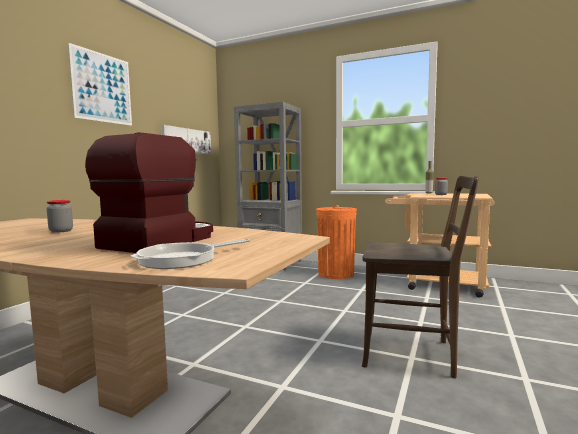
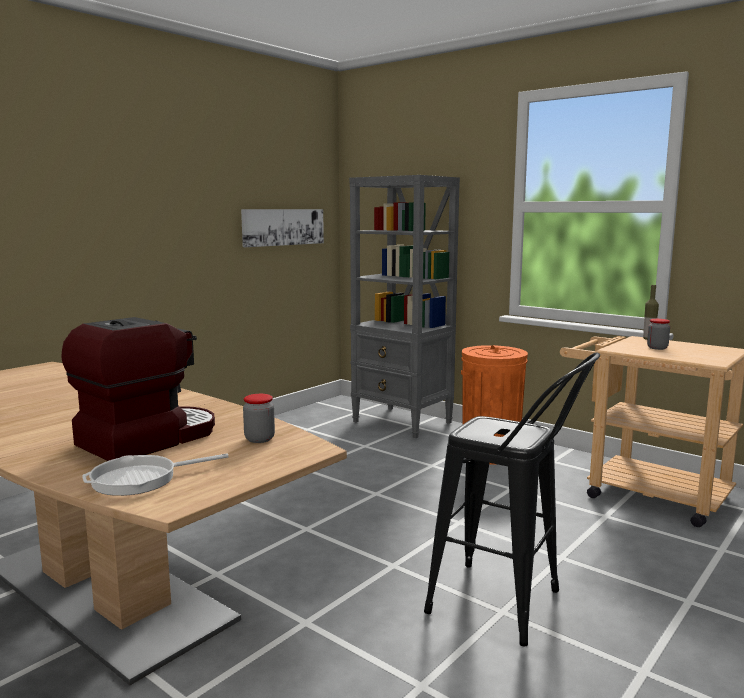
camera: 15 degrees right, 5 degrees up
(61, 231) = (65, 401): jar -> jar (259, 439)
(102, 88) = (152, 169): picture -> none
(413, 354) = (508, 607): brown chair -> black stool

